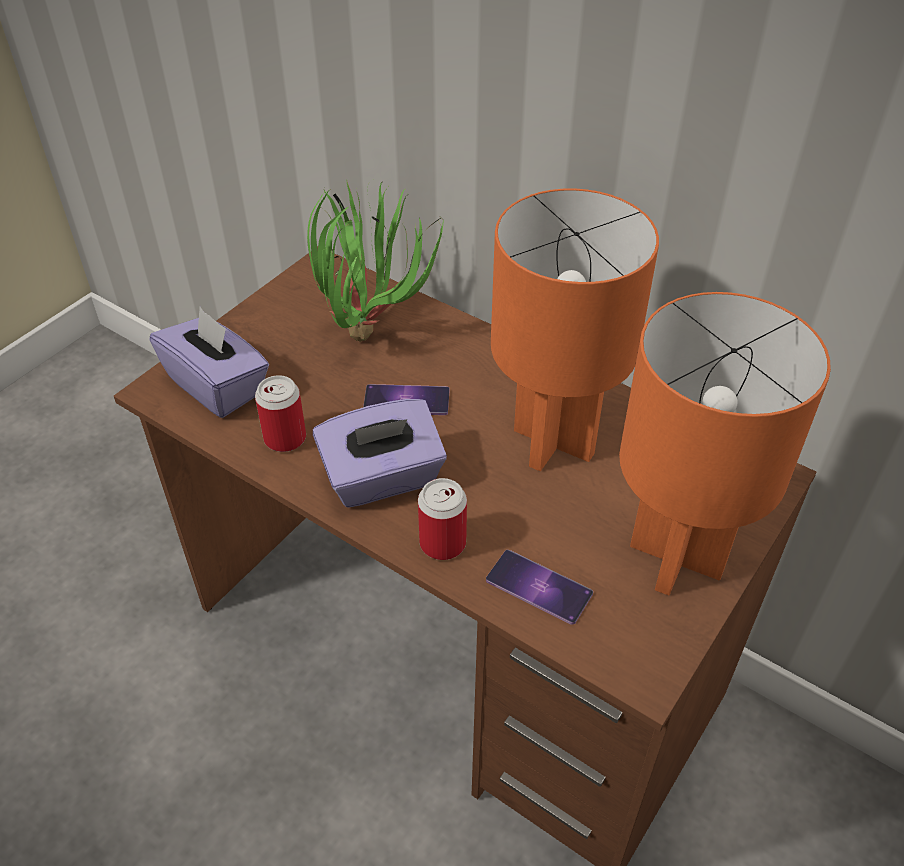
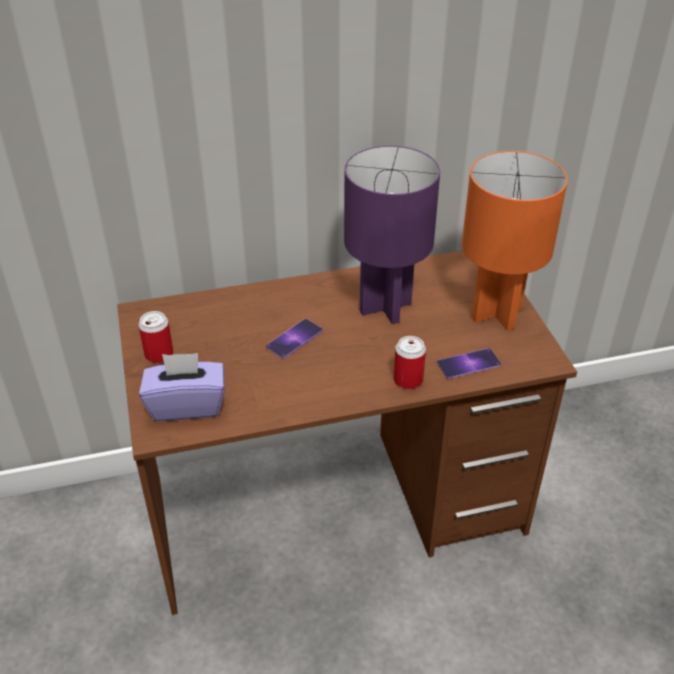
camera: 50 degrees left, 5 degrees down
(285, 438) = (265, 398): can -> can (159, 354)
(371, 326) = (219, 320): potted plant -> none
(382, 478) = (341, 377): purple tissue box -> none
(555, 442) = (386, 306): orange table lamp -> purple table lamp

